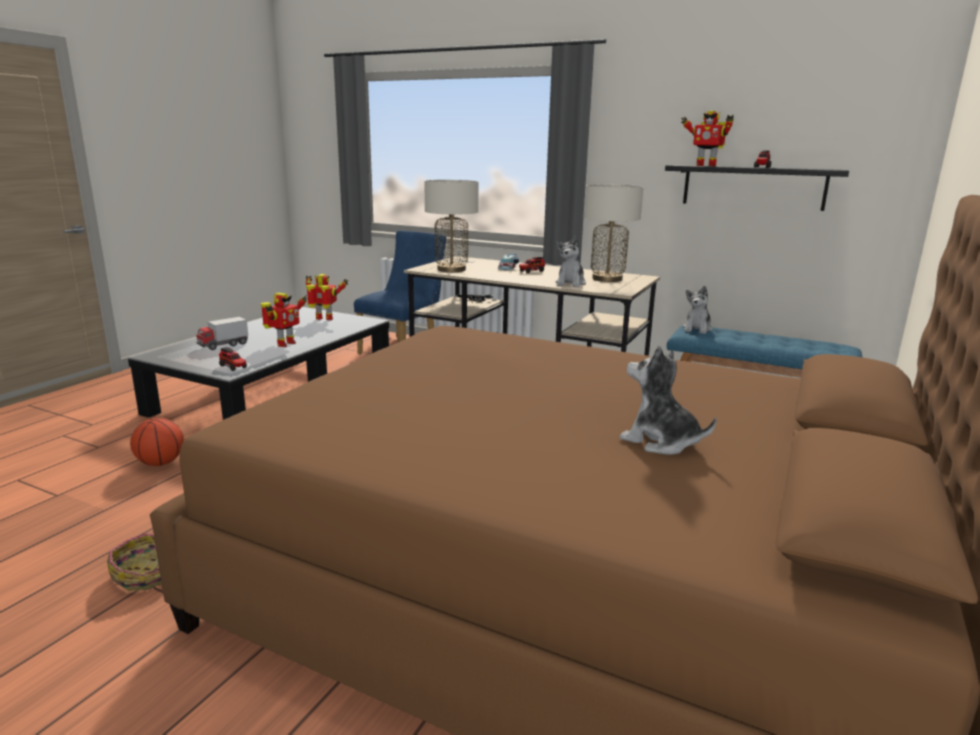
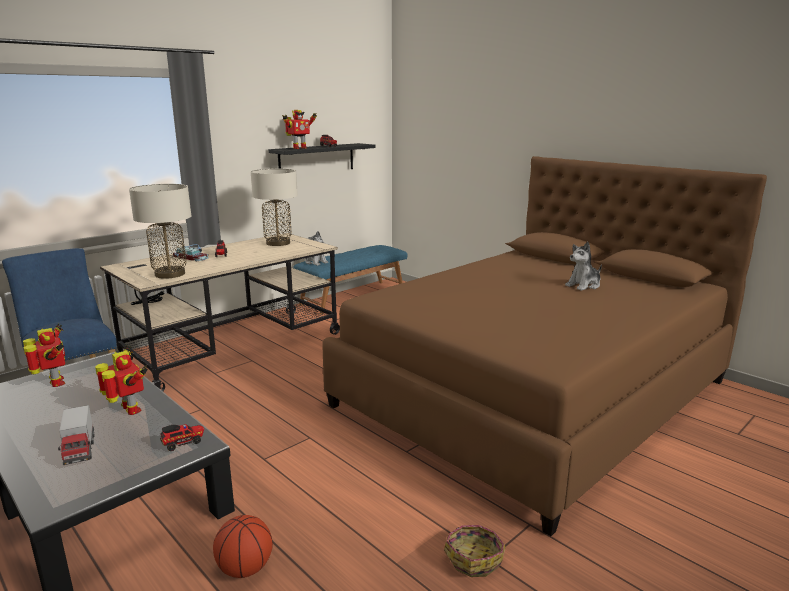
camera: 70 degrees left, 0 degrees up
(324, 319) = (55, 383): toy robot -> toy robot turned 120 degrees clockwise
(570, 283) = (280, 252): plush toy -> none

